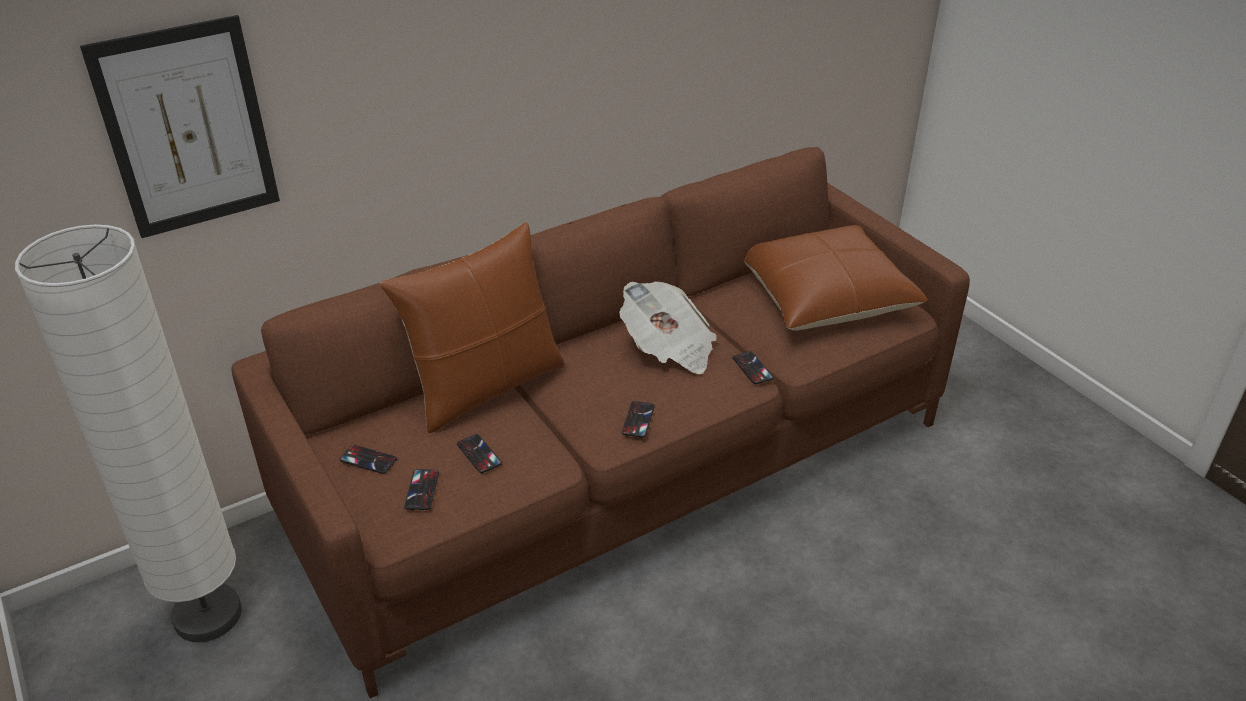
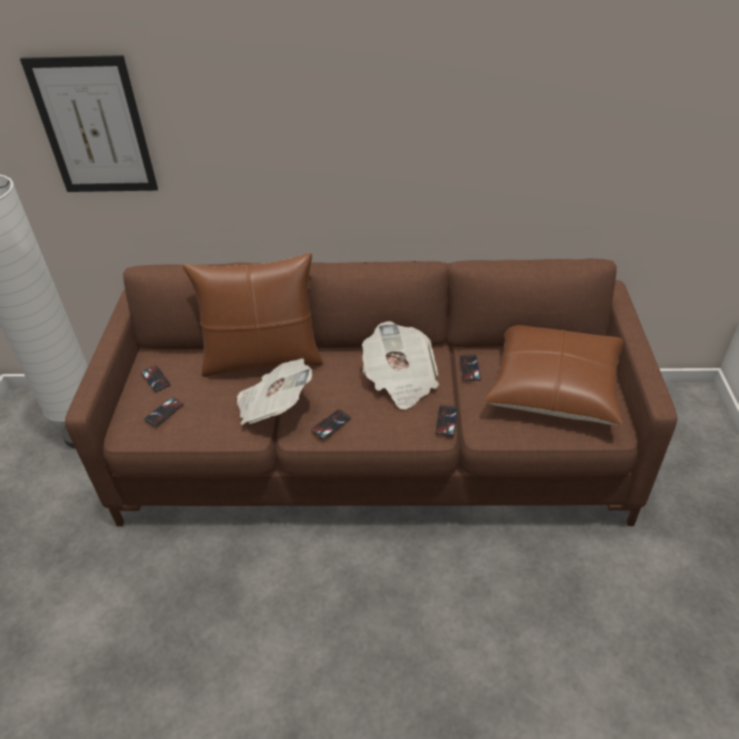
camera: 35 degrees right, 5 degrees up
(479, 454) = (215, 403): phone -> phone (469, 368)
(554, 429) = (274, 406): none -> newspaper

